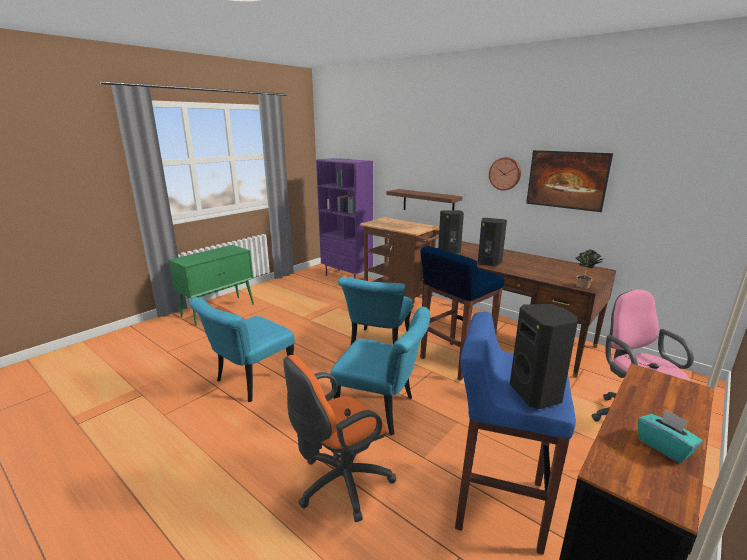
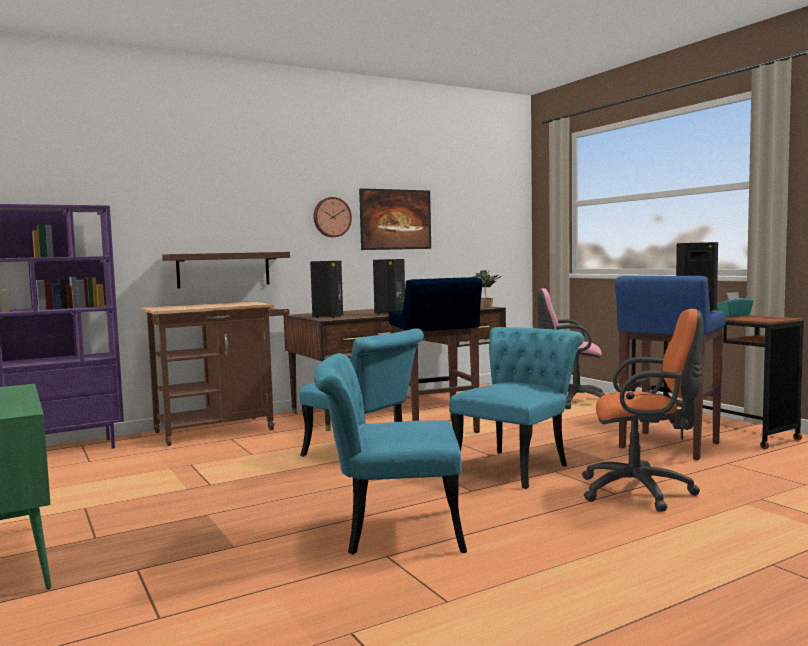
camera: 70 degrees left, 15 degrees down
(250, 382) = (389, 531): turquoise chair -> turquoise chair turned 120 degrees clockwise
(340, 484) = (642, 492): orange office chair -> orange office chair turned 60 degrees counterclockwise

